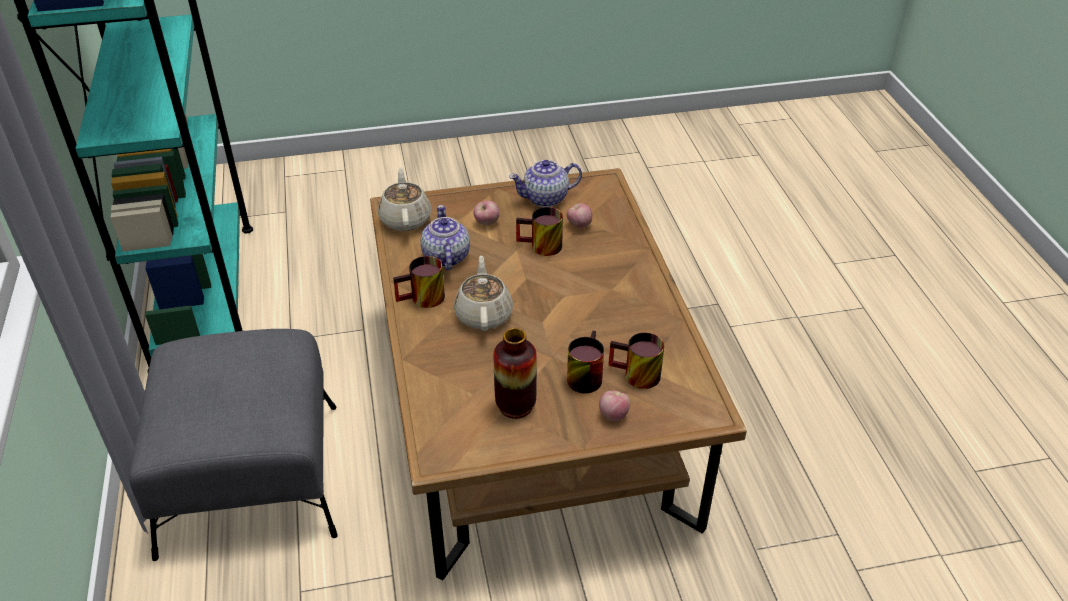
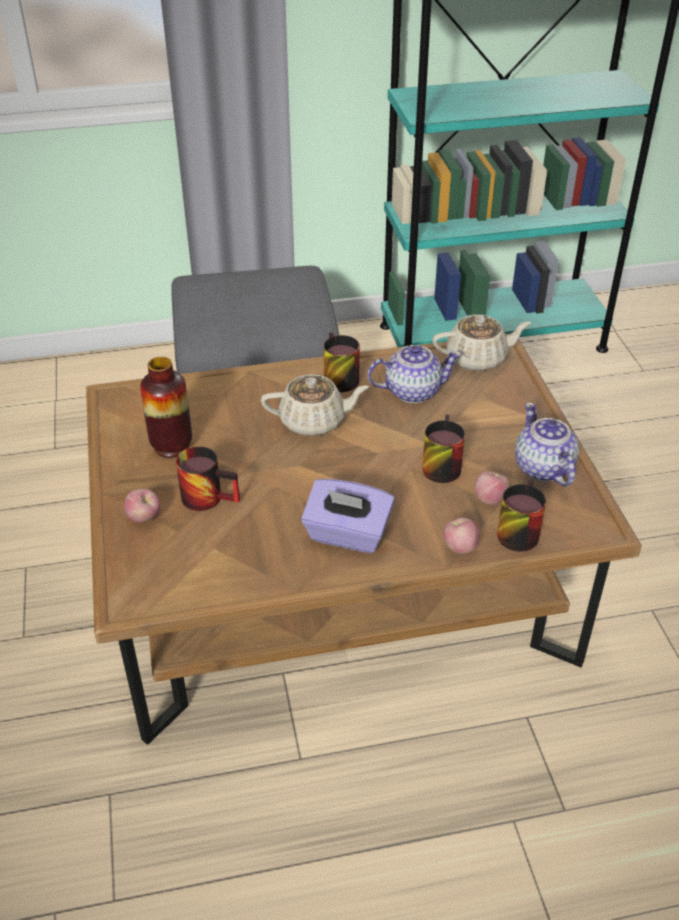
camera: 90 degrees right, 0 degrees up
(486, 223) = (482, 419): apple -> apple (459, 547)
(622, 295) = (347, 535): none -> purple tissue box
(635, 376) = (201, 539): mug -> mug (515, 529)

